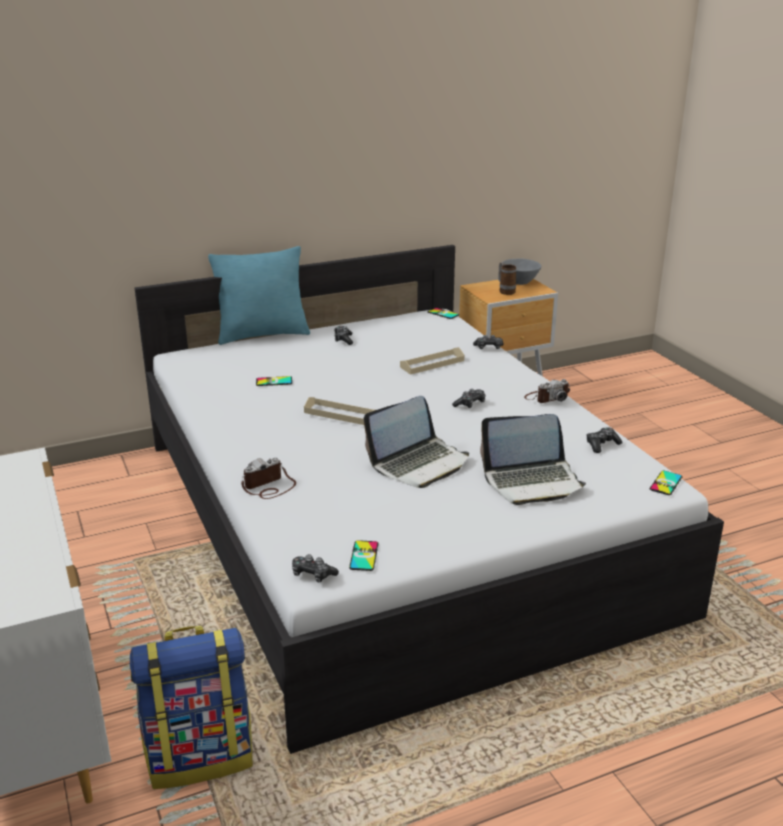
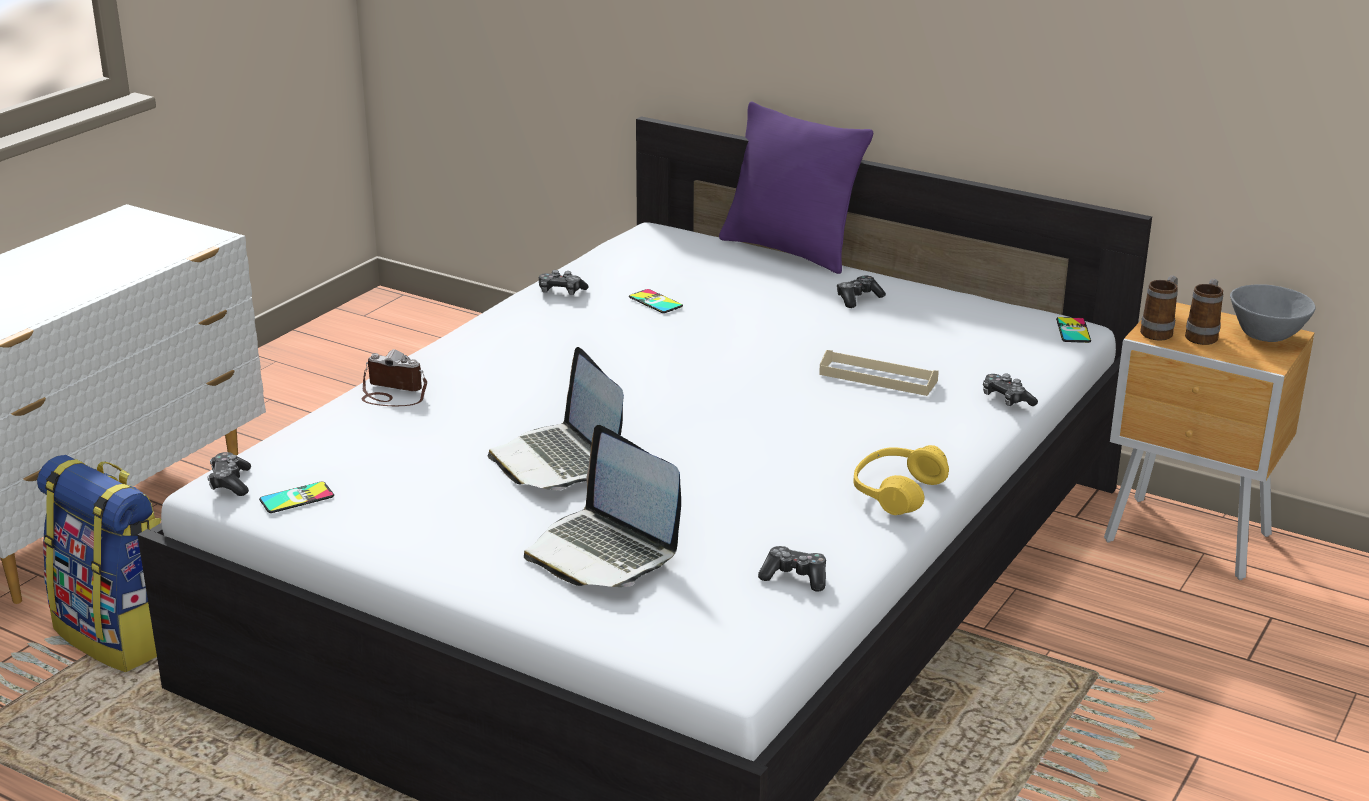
camera: 55 degrees right, 0 degrees up
(262, 335) = (790, 250): turquoise pillow -> purple pillow
(341, 414) = (625, 370): beige tray -> none
(419, 463) = (559, 461): laptop -> laptop turned 45 degrees clockwise
(470, 404) = (787, 442): game controller -> game controller (561, 291)
(491, 296) = (1159, 332): none -> mug
(547, 398) = (896, 492): camera -> yellow headphones
(666, 483) = (735, 662): phone -> none

